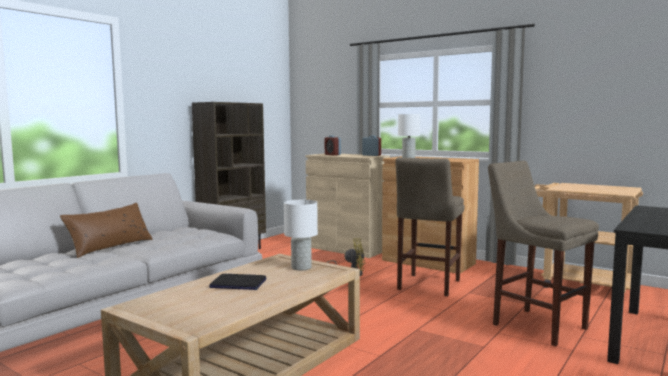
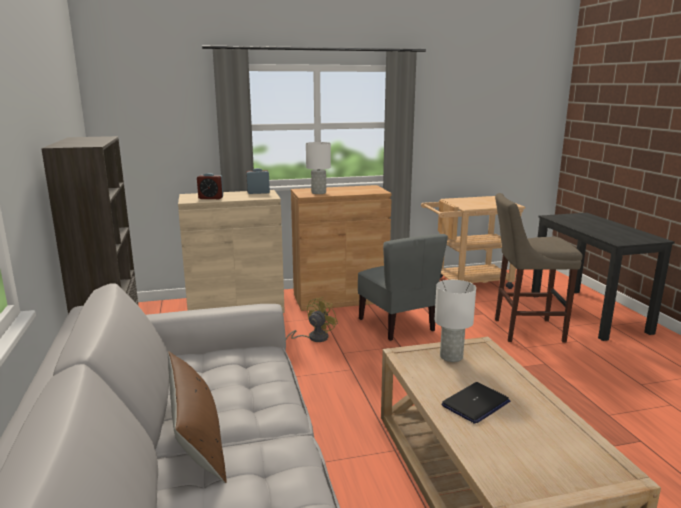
camera: 50 degrees left, 10 degrees up
(427, 286) = (397, 325): beige stool -> grey chair

